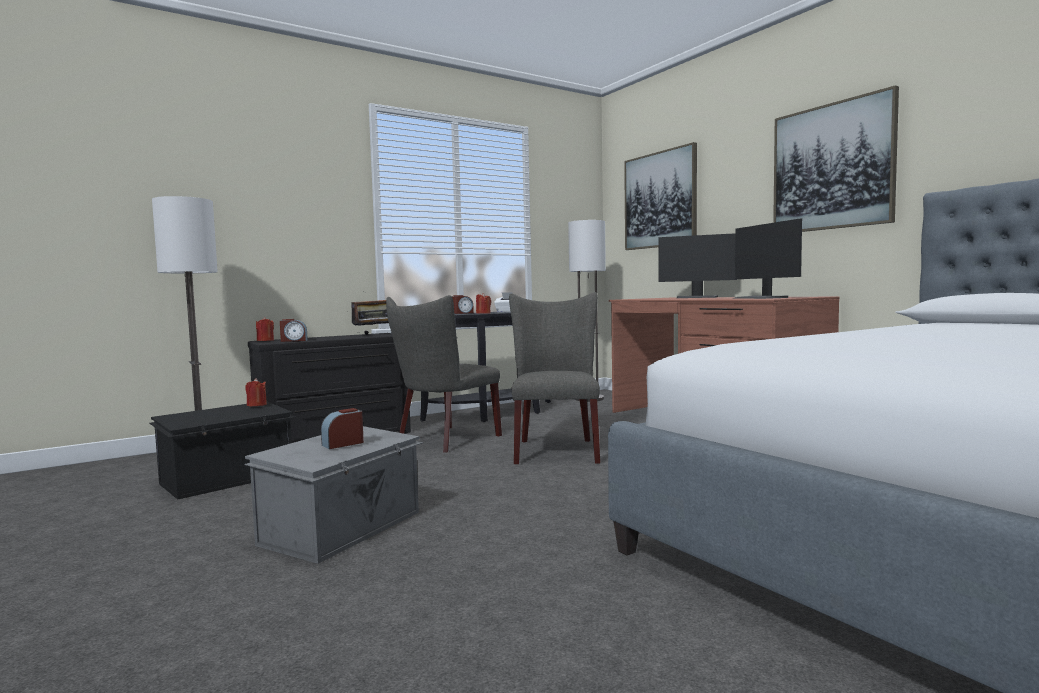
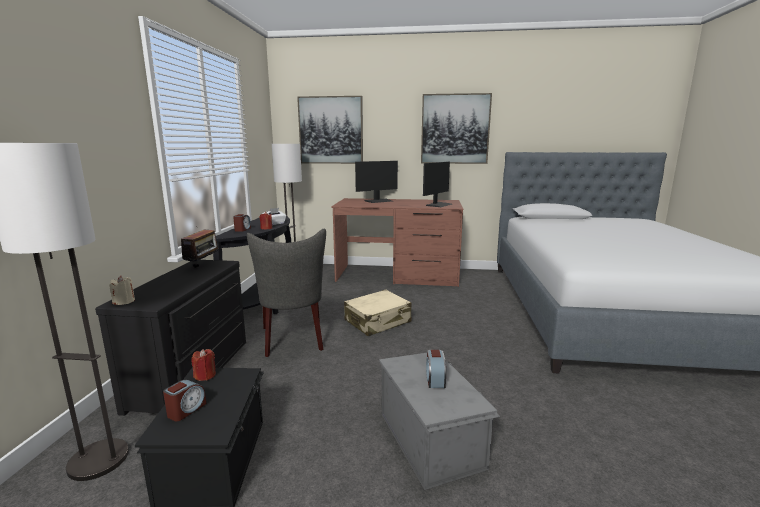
camera: 50 degrees left, 10 degrees up
(265, 340) = (124, 301): red candle -> beige candle
(294, 340) = (168, 294): alarm clock -> alarm clock (186, 410)
(556, 449) = (378, 321): grey chair -> beige suitcase
(760, 298) = (439, 204): monitor -> monitor turned 75 degrees counterclockwise

